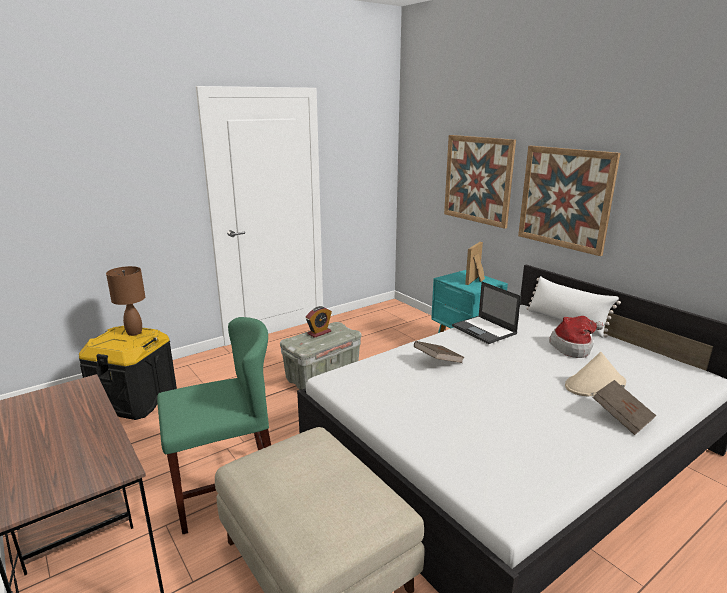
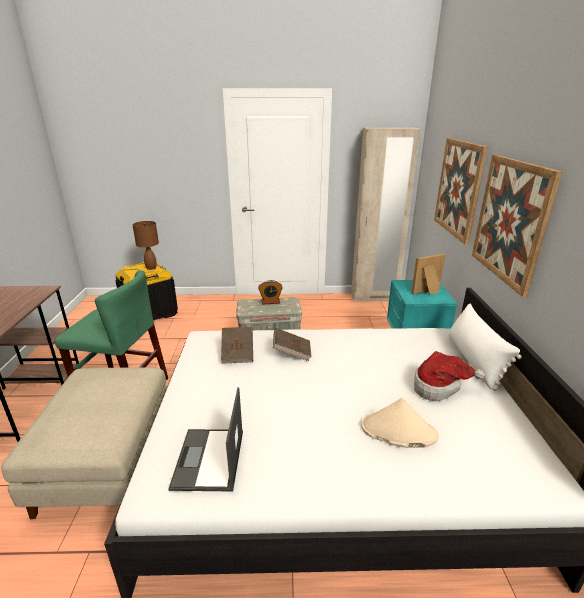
camera: 35 degrees right, 5 degrees up
(376, 309) = (374, 297): none -> beige wardrobe
(484, 330) = (373, 340): laptop -> laptop (209, 460)
(621, 417) = (371, 473): brown book -> brown book (238, 353)

